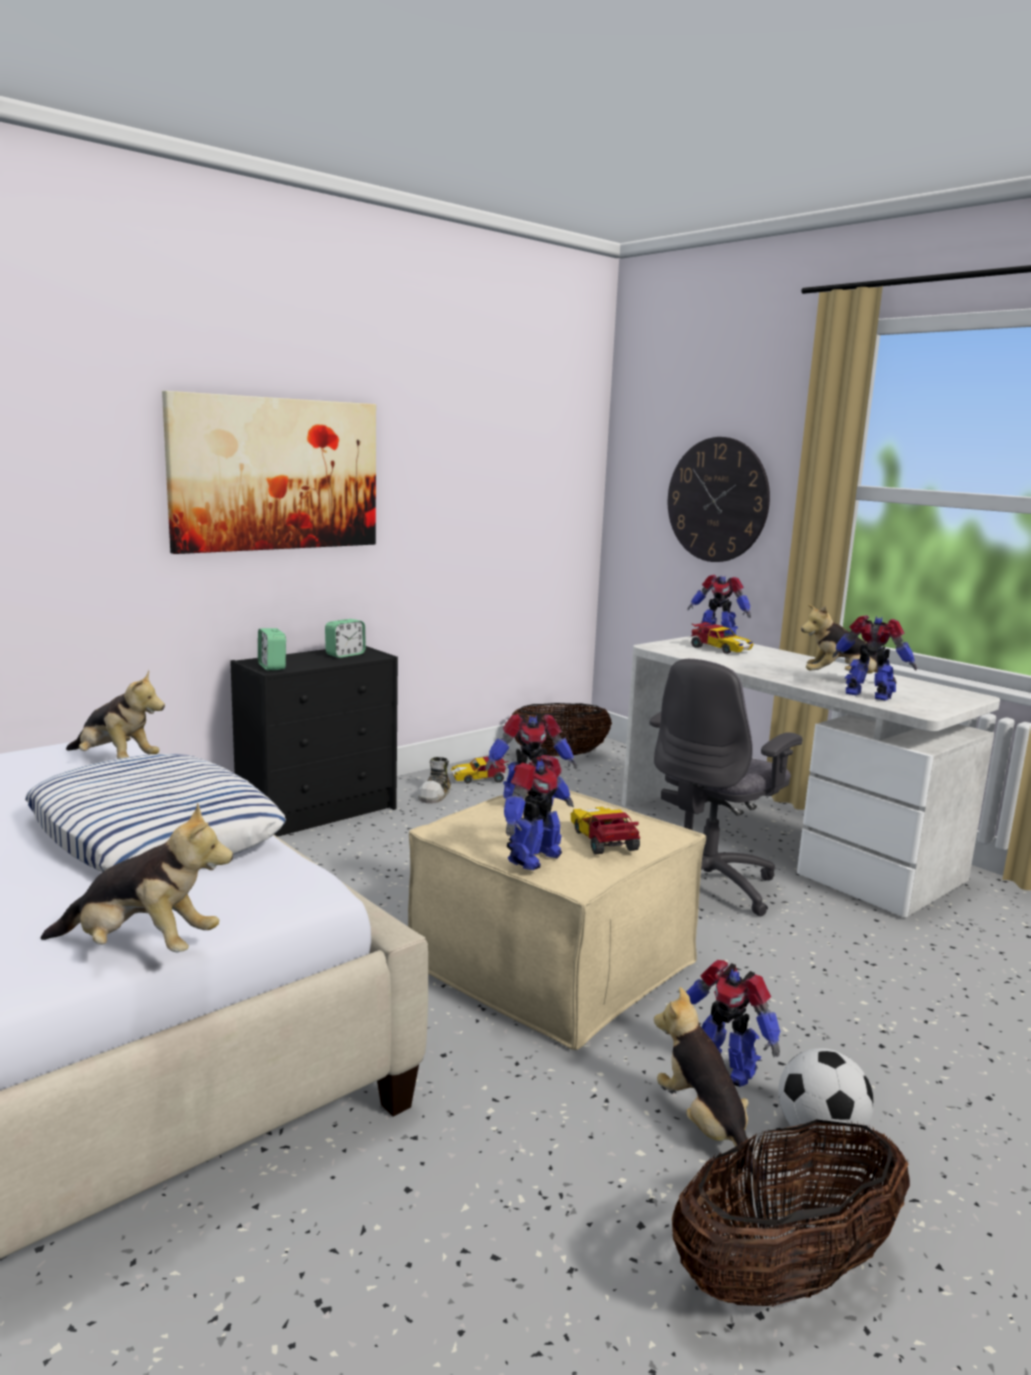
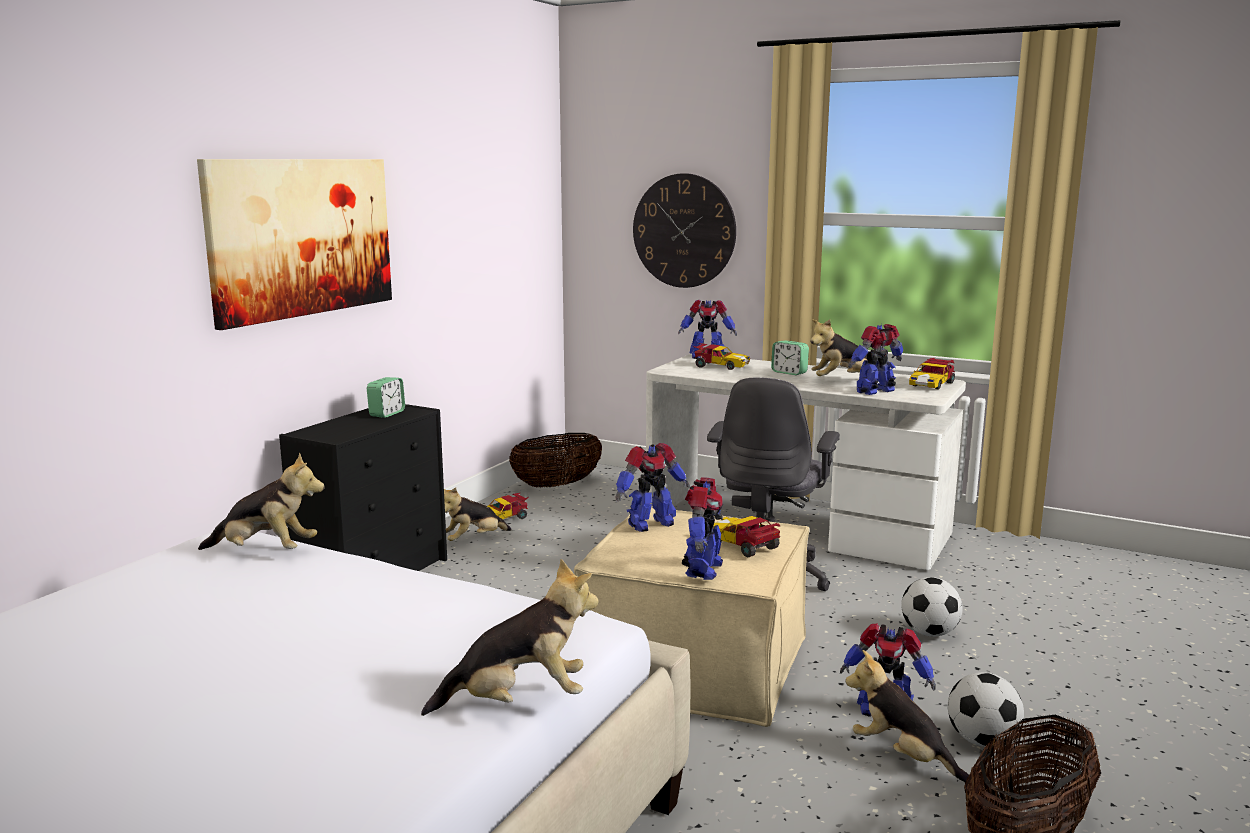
camera: 20 degrees left, 0 degrees up
(156, 831) = (397, 606): pillow -> none
(272, 667) = (332, 435): alarm clock -> alarm clock (789, 372)
(436, 794) = (473, 540): shoe -> plush toy
(851, 990) = (929, 633): none -> football
(868, 696) = (876, 392): toy robot -> toy robot turned 45 degrees counterclockwise
(949, 697) = (931, 384): none -> toy car

